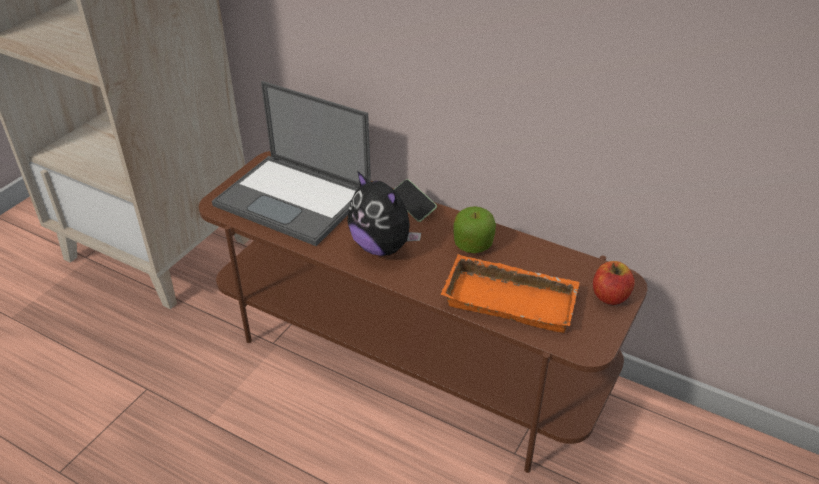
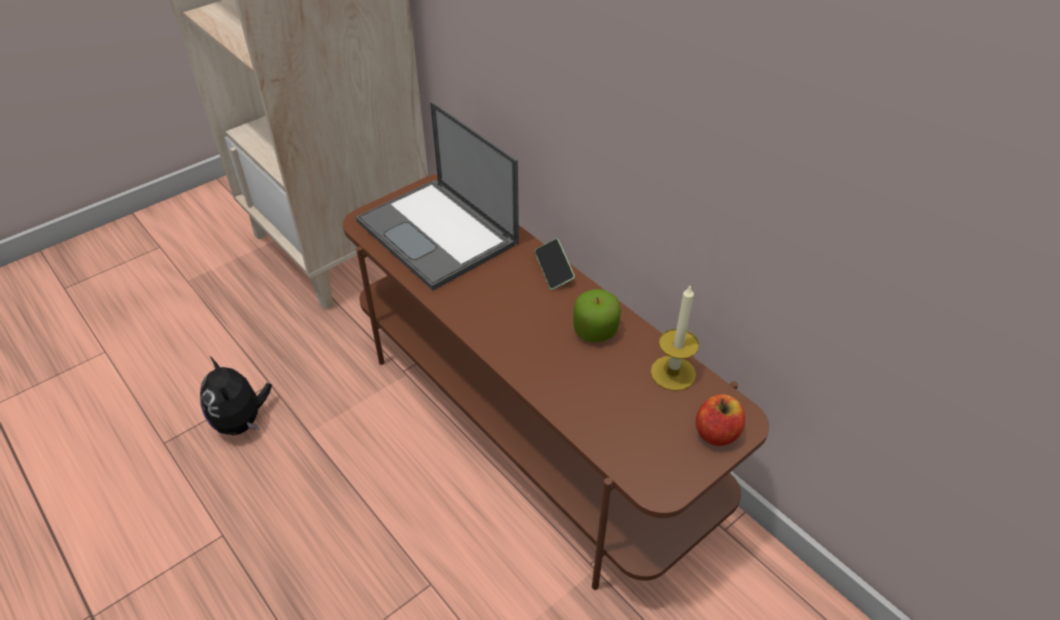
camera: 20 degrees right, 5 degrees up
(382, 246) = (499, 308): plush toy -> plush toy (242, 421)
(512, 298) = (604, 405): orange tray -> none
(552, 261) = (673, 373): none -> candle

